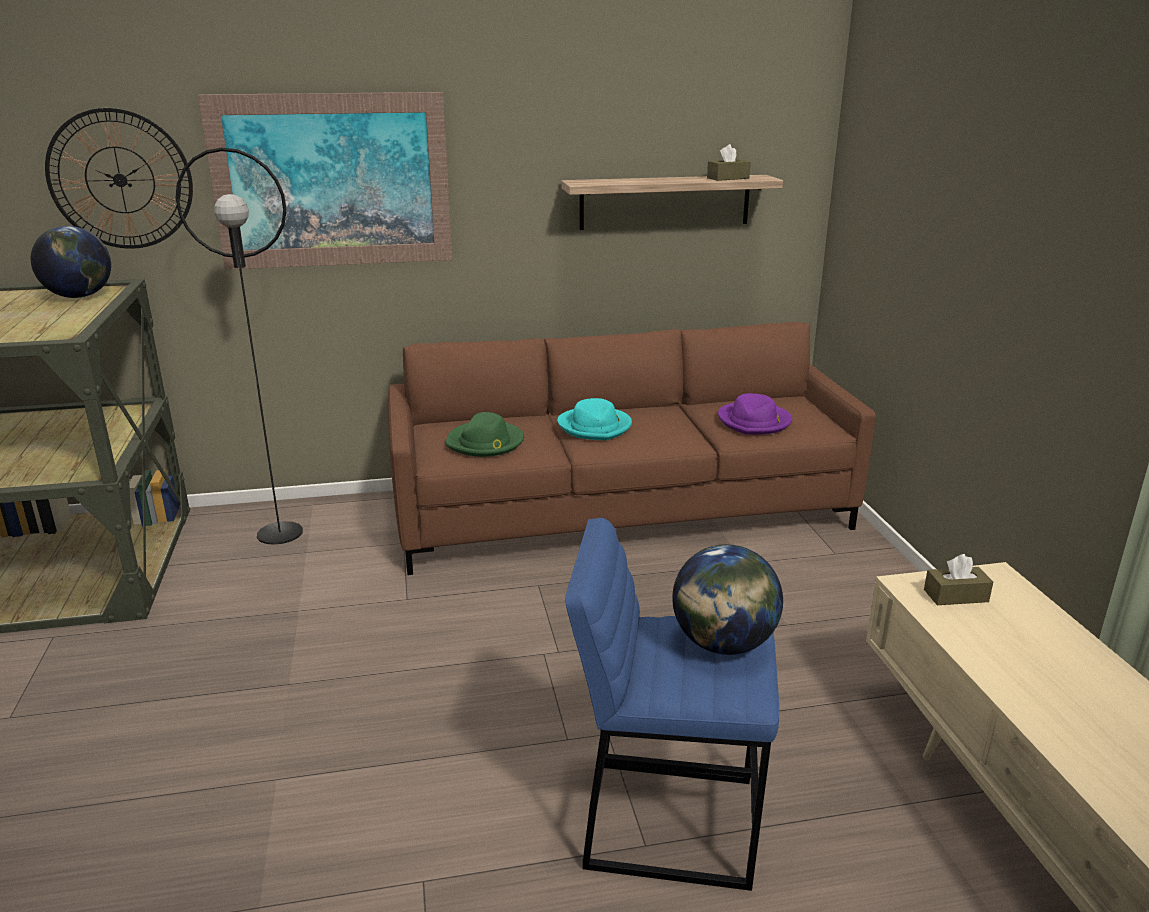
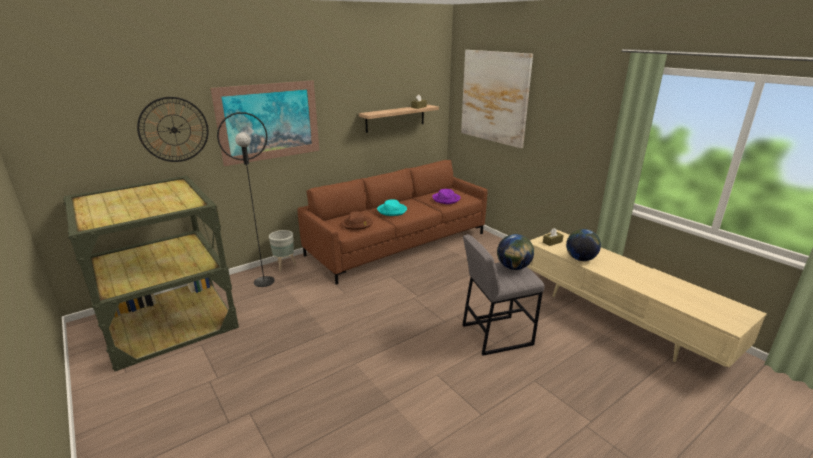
camera: 25 degrees left, 0 degrees up
(79, 296) = (168, 187): globe -> globe (580, 259)
(347, 509) = (285, 266): none -> grey planter
(485, 443) = (357, 224): green hat -> brown hat
(664, 821) = (495, 335): blue stool -> grey stool
(920, 159) = (494, 97): none -> picture

